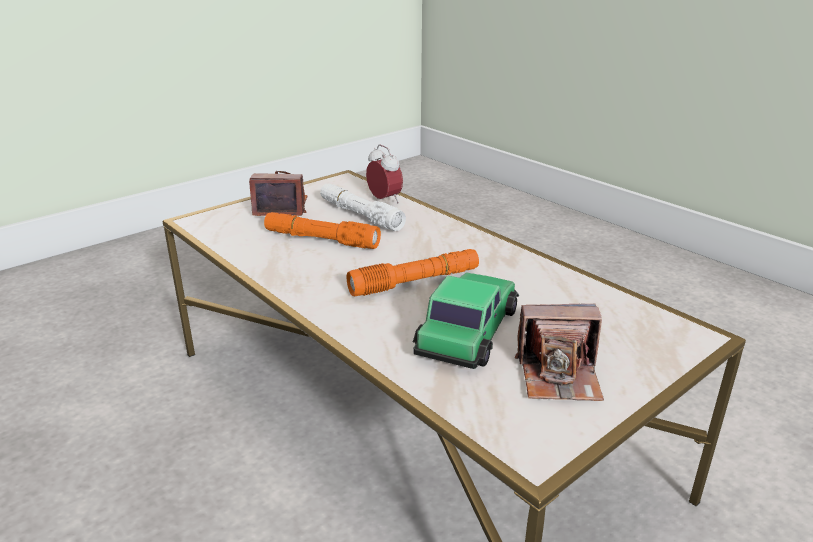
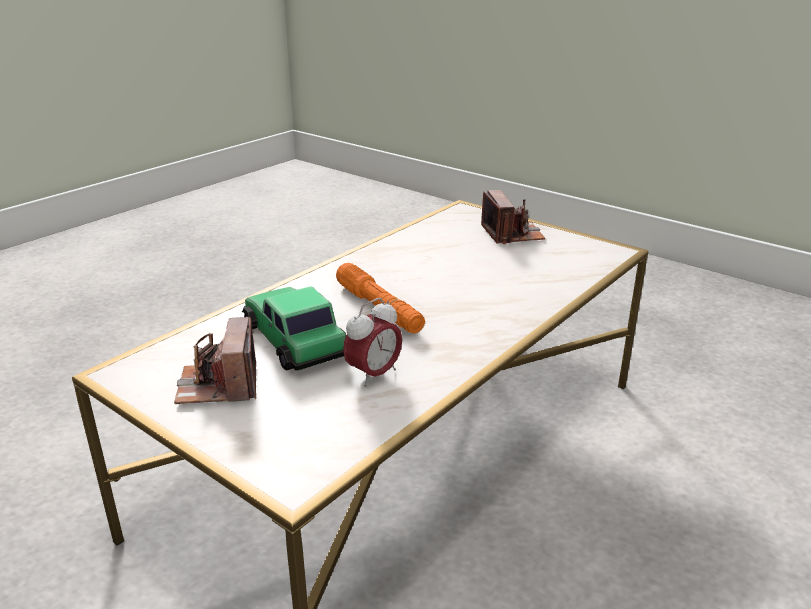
camera: 80 degrees right, 0 degrees up
(321, 240) = (451, 259): orange flashlight -> none
(360, 215) = (520, 269): white flashlight -> none
(384, 200) = (570, 277): alarm clock -> alarm clock (374, 375)
(468, 330) = (294, 339): toy car -> toy car turned 135 degrees counterclockwise

